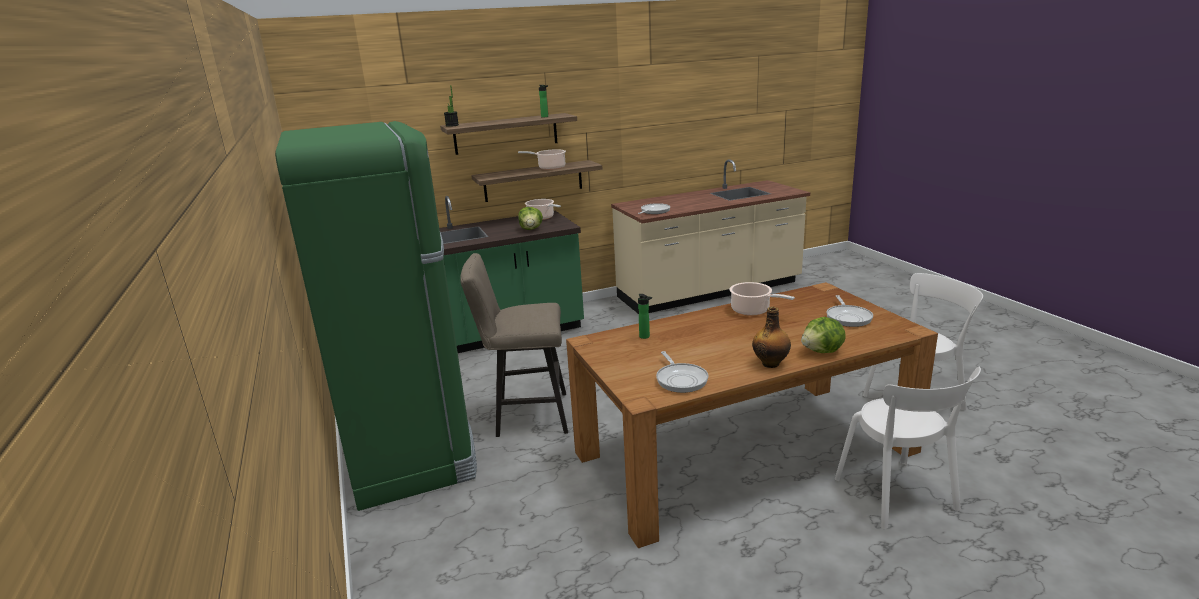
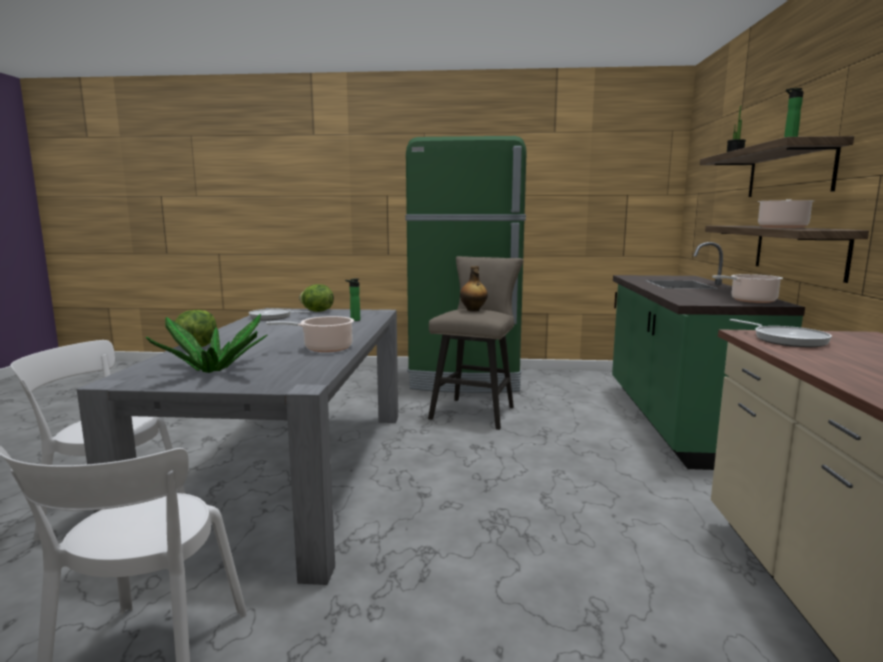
camera: 115 degrees right, 10 degrees down
(531, 229) = (684, 295): lettuce -> lettuce (316, 311)
(743, 452) = (291, 473): brown dining table -> grey dining table
(771, 363) = (228, 333): bottle -> bottle (473, 310)
(848, 317) = (213, 370): frying pan -> potted plant

